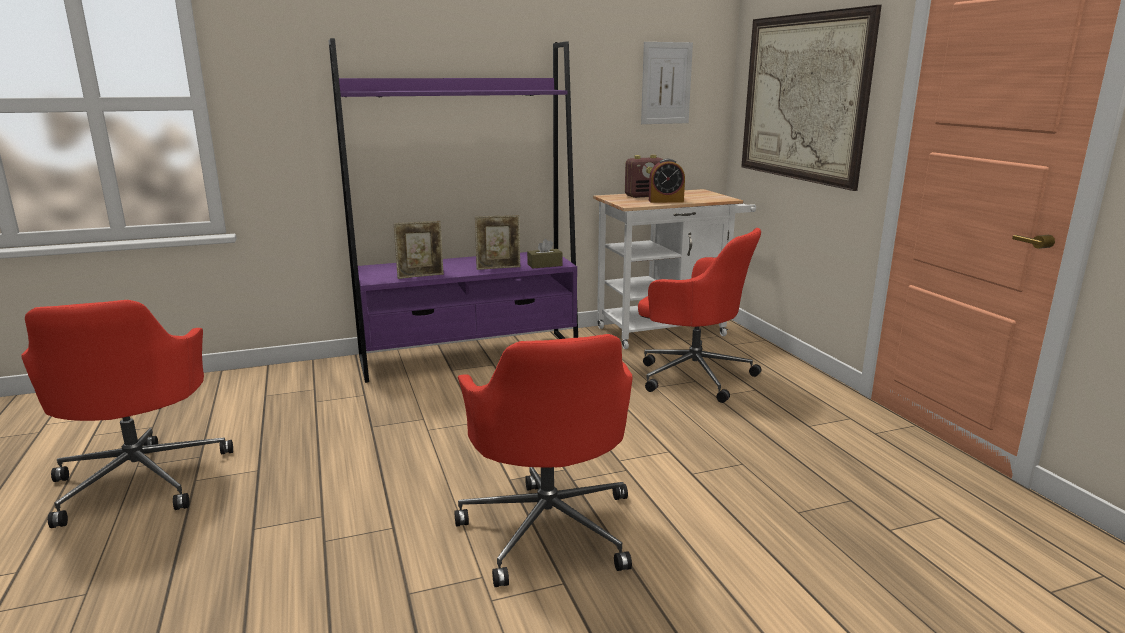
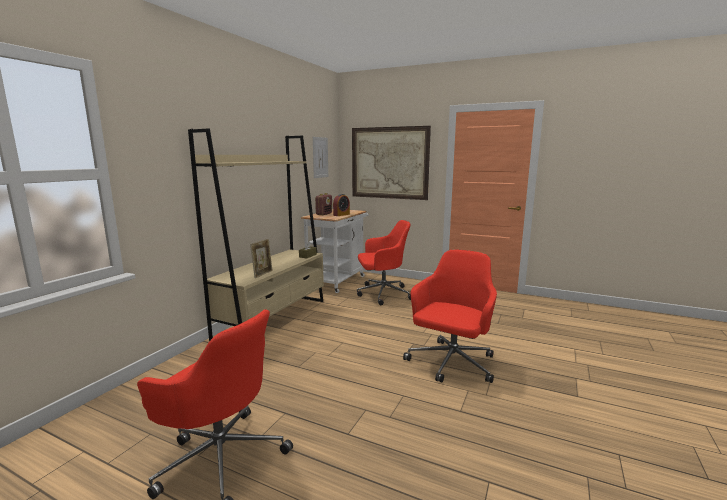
camera: 45 degrees left, 5 degrees down
(470, 355) = (273, 318): purple bookcase -> beige bookcase
(498, 268) = (290, 261): picture frame -> none
(549, 527) = (451, 364): red office chair -> red office chair turned 90 degrees counterclockwise

